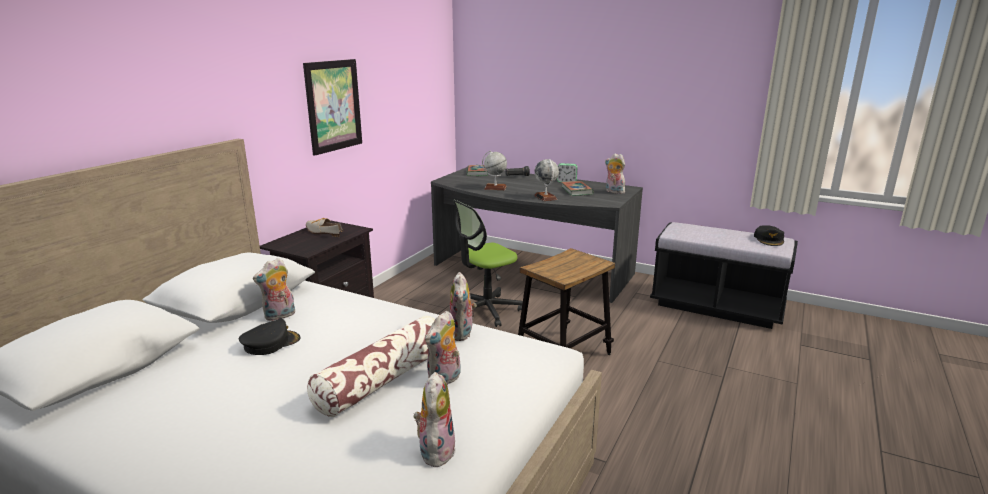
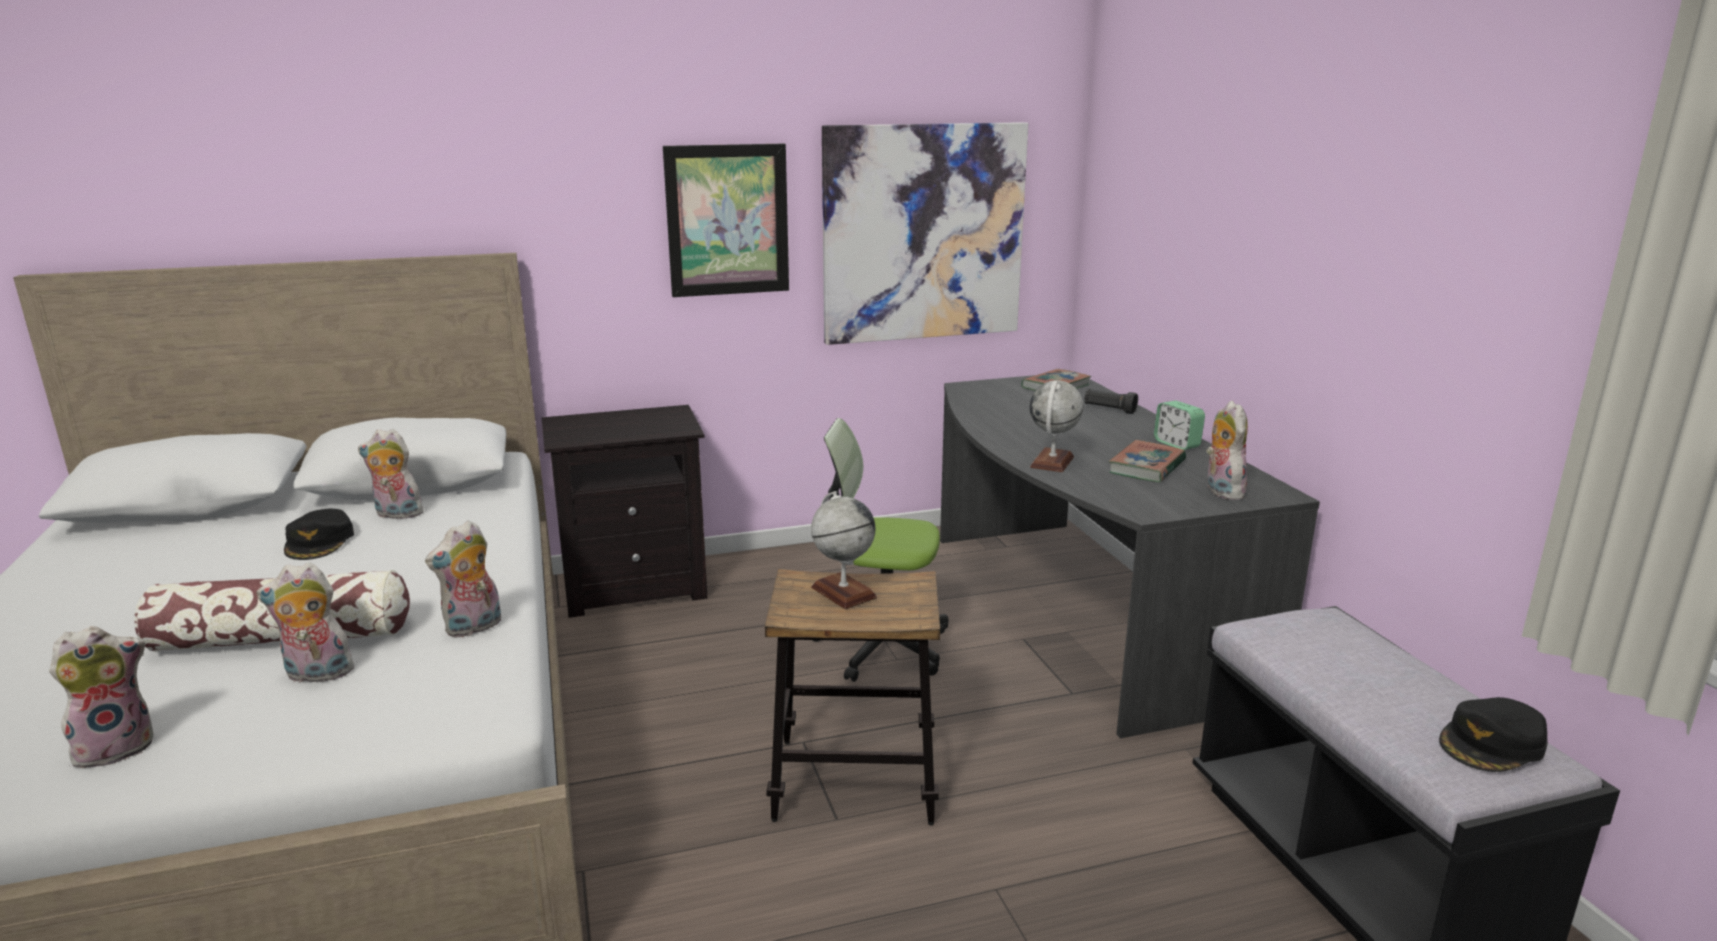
camera: 45 degrees right, 0 degrees up
(270, 343) = (320, 542): black cap -> black cap turned 75 degrees clockwise
(323, 232) = (640, 421): shoe -> none
(407, 104) = (923, 233): none -> picture
(495, 188) = (1012, 420): globe -> globe (843, 592)

